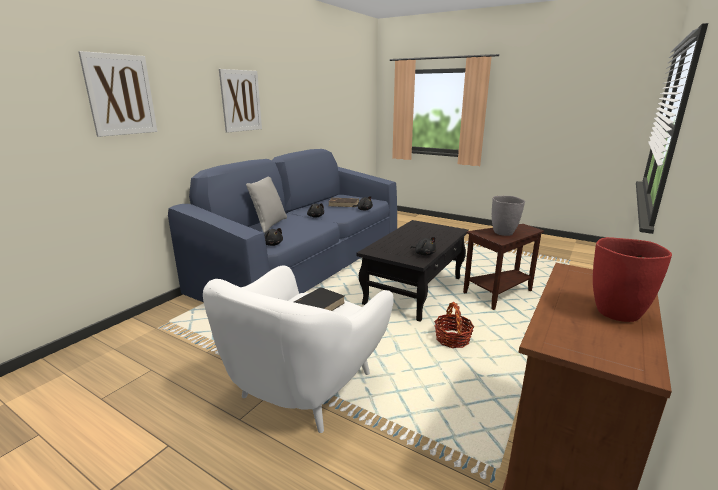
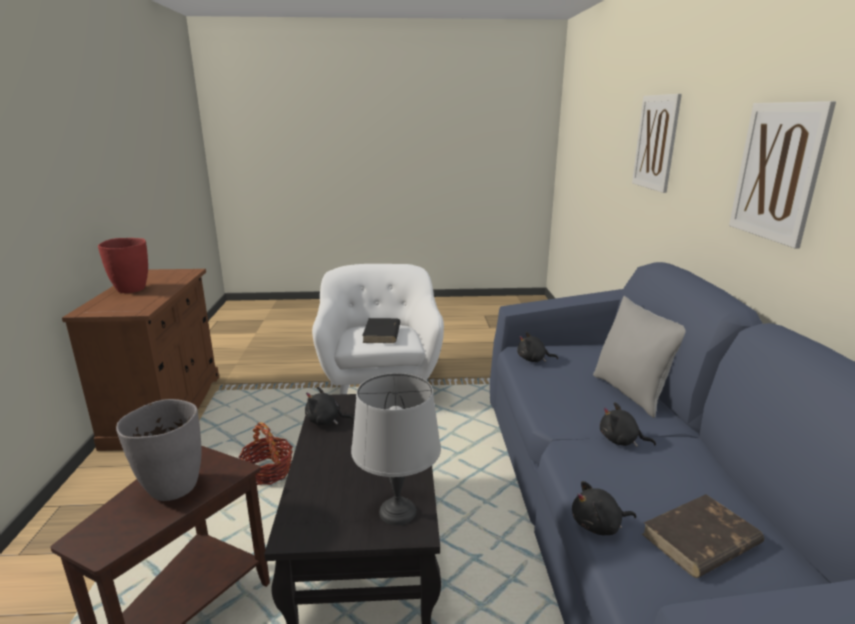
camera: 145 degrees right, 0 degrees up
(418, 226) = (396, 512): none -> grey table lamp

